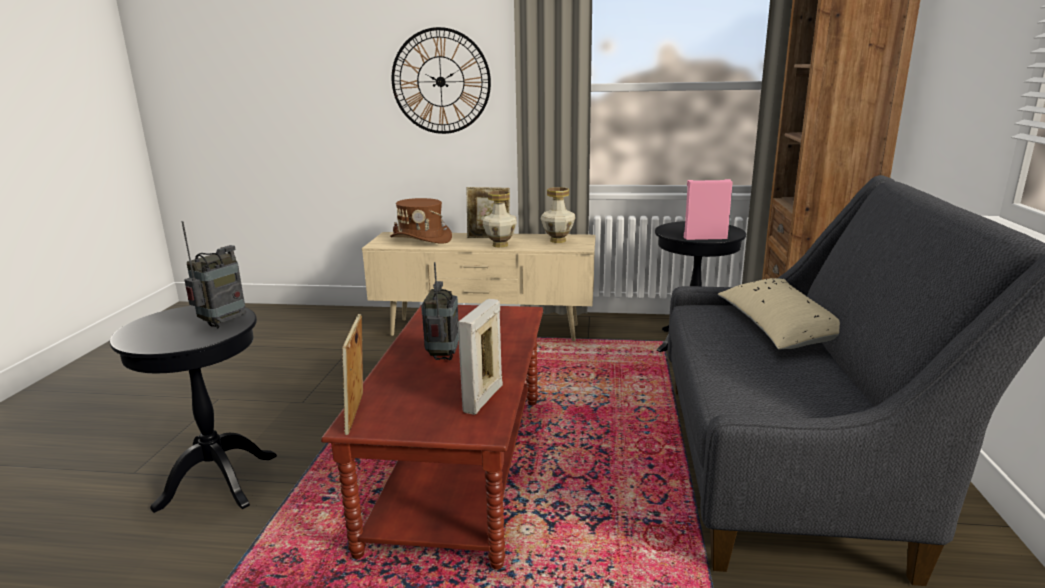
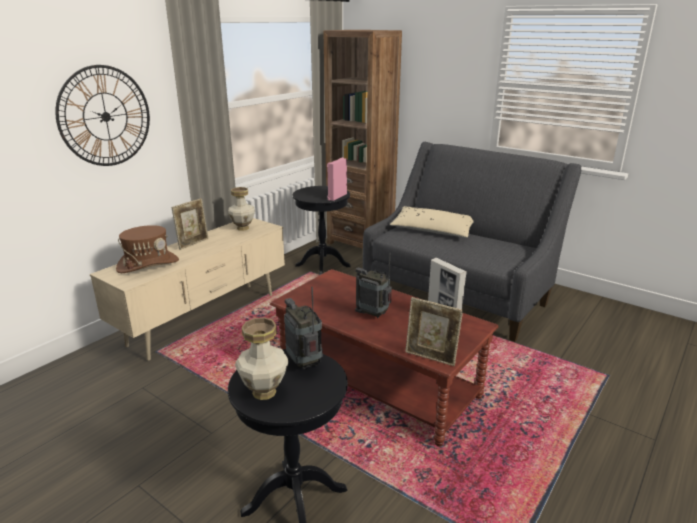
camera: 60 degrees left, 5 degrees up
(500, 245) = (219, 244): vase -> vase (264, 391)

